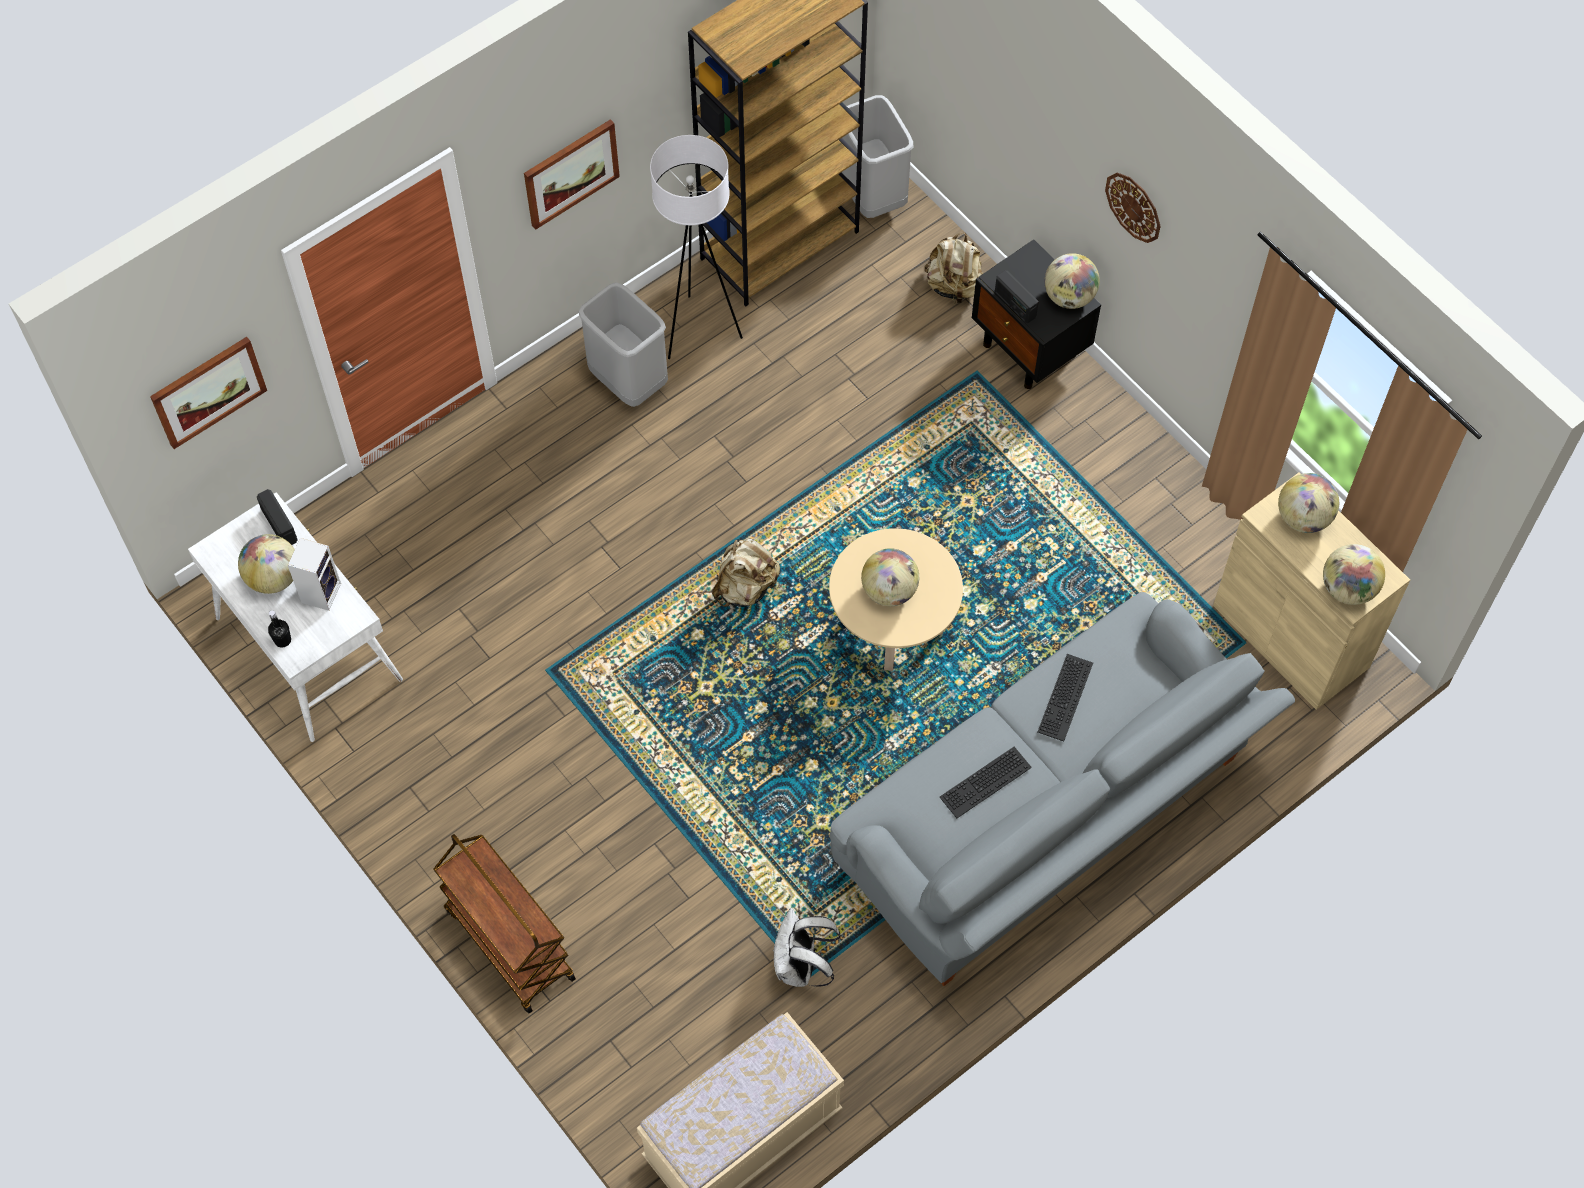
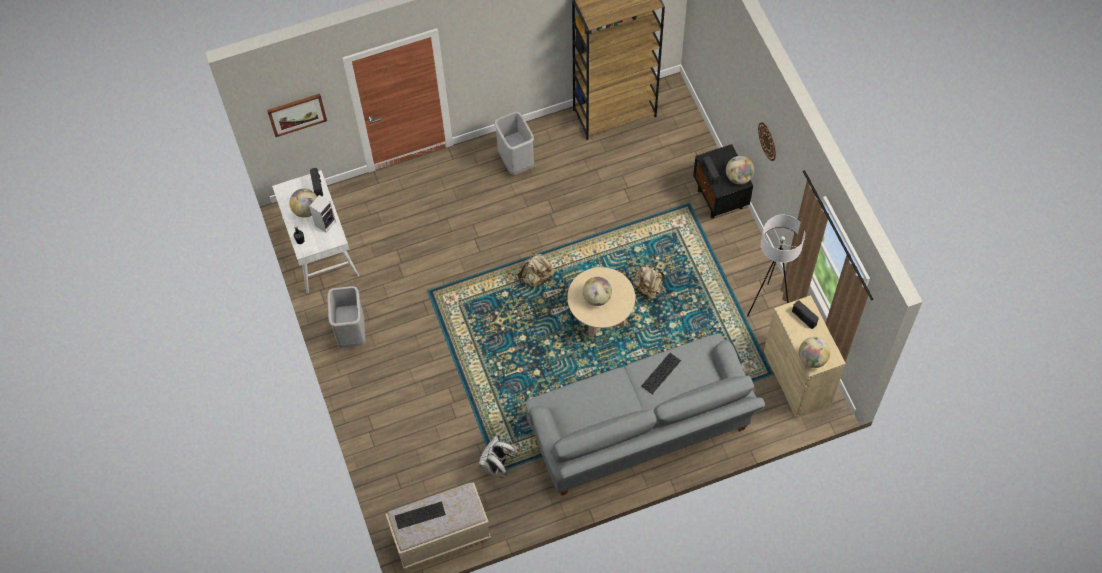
camera: 20 degrees right, 0 degrees up
(508, 943) = (364, 414): brown cart -> none
(570, 173) = (502, 53): picture -> none
(698, 331) = (559, 146): white floor lamp -> white floor lamp (767, 304)
(871, 197) = (669, 101): grey trash can -> grey trash can (351, 333)
(953, 286) = (694, 156): beige backpack -> beige backpack (648, 289)
(985, 784) = (606, 403): keyboard -> keyboard (419, 516)
(1303, 517) = (804, 318): globe -> radio

